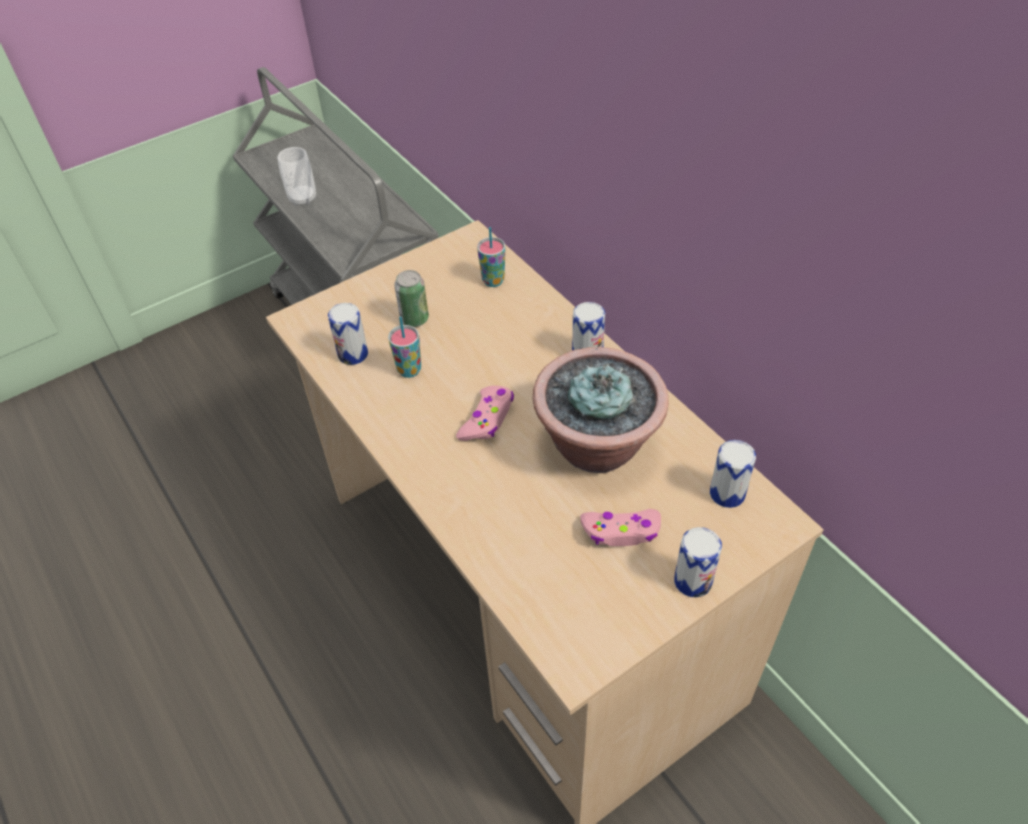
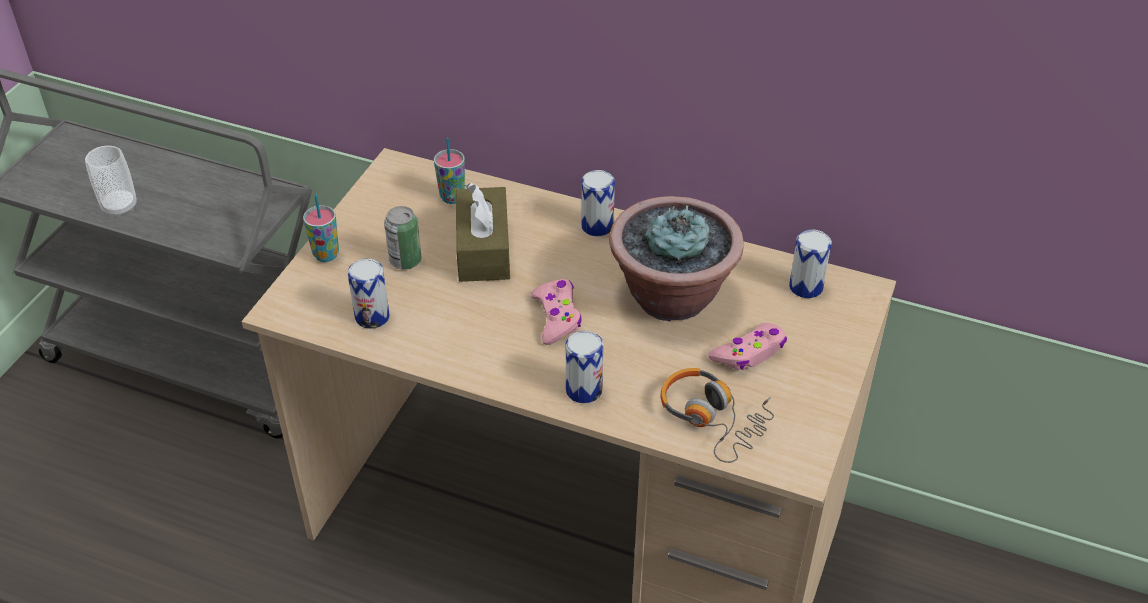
camera: 35 degrees left, 5 degrees down
(409, 370) = (443, 307): cup -> cup (326, 255)
(480, 334) = (483, 249): none -> brown tissue box
(537, 576) = (712, 419): none -> headphones
(693, 581) = (834, 363): can -> can (584, 390)

